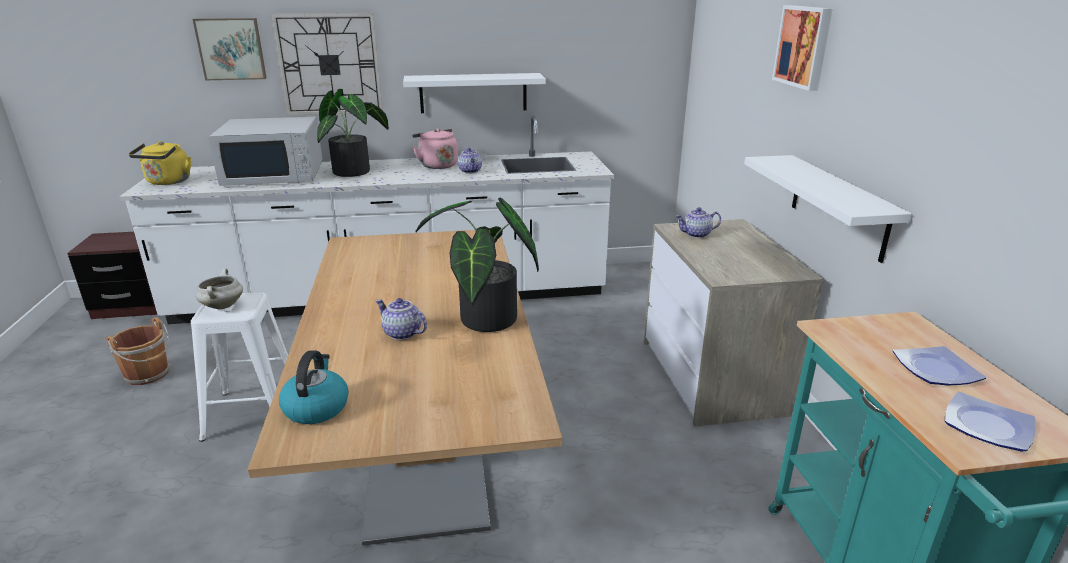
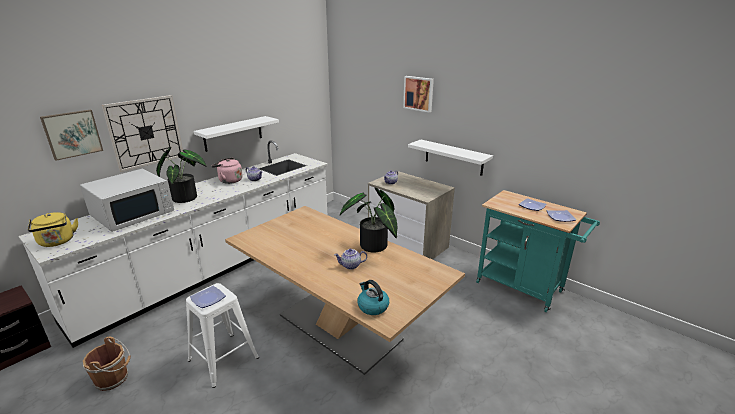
camera: 40 degrees left, 0 degrees up
(222, 306) = (207, 299): white cooking pot -> plate

